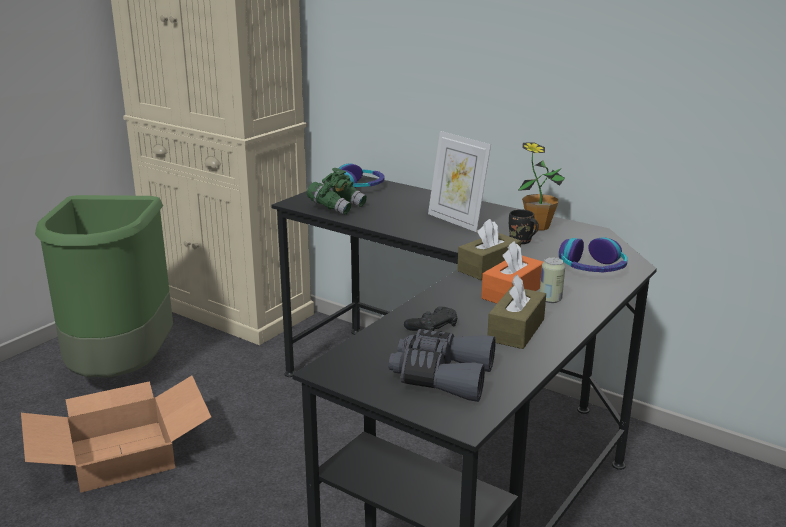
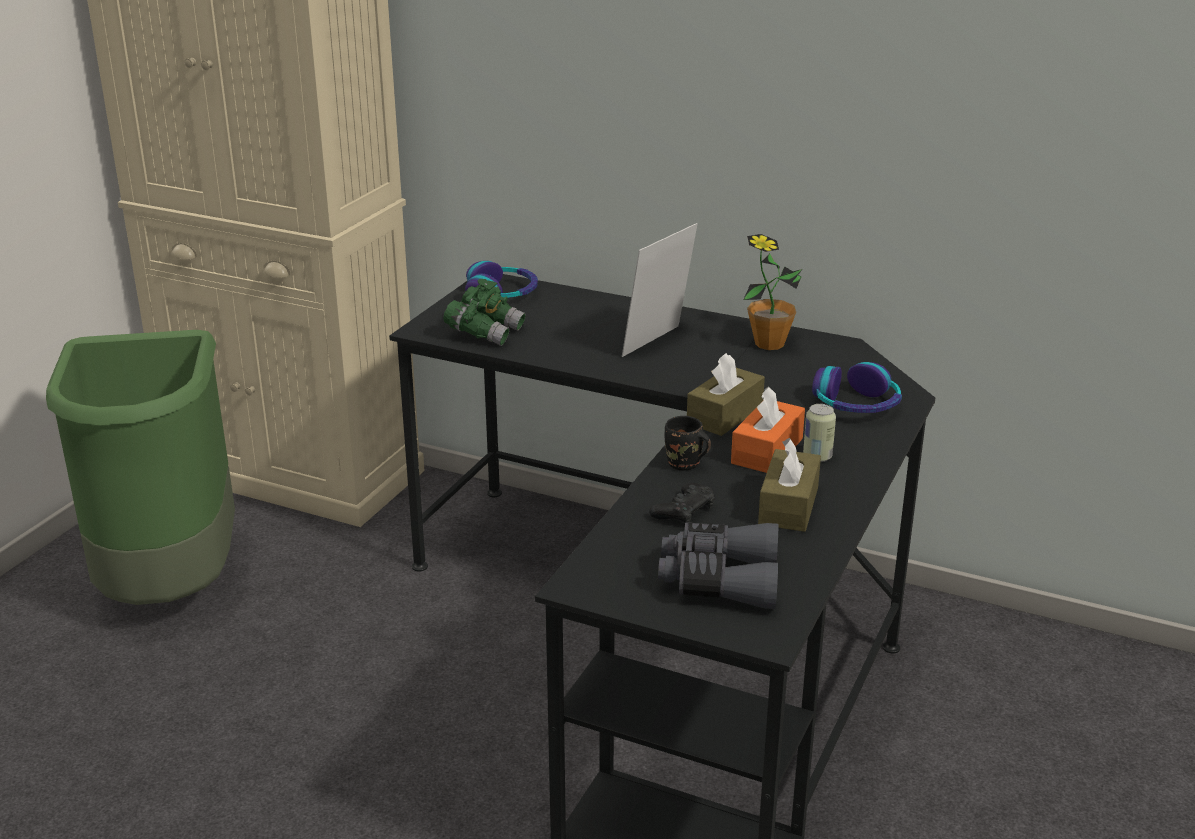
camera: 10 degrees left, 5 degrees up
(123, 454) = (223, 709): cardboard box -> none
(456, 221) = (658, 343): picture frame -> picture frame turned 90 degrees clockwise
(521, 242) = (754, 370): black mug -> black mug (684, 465)

